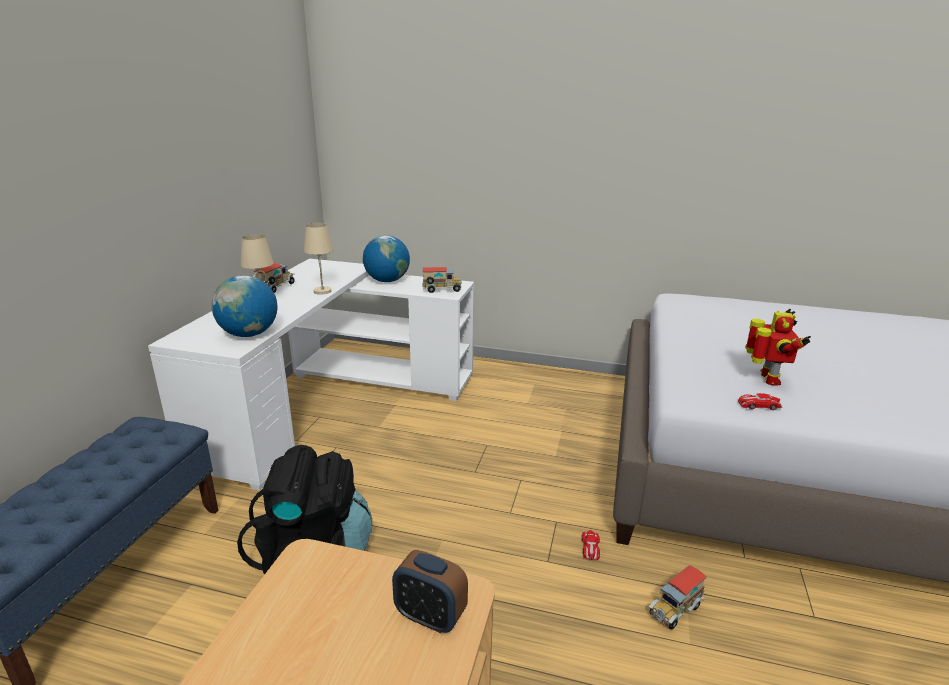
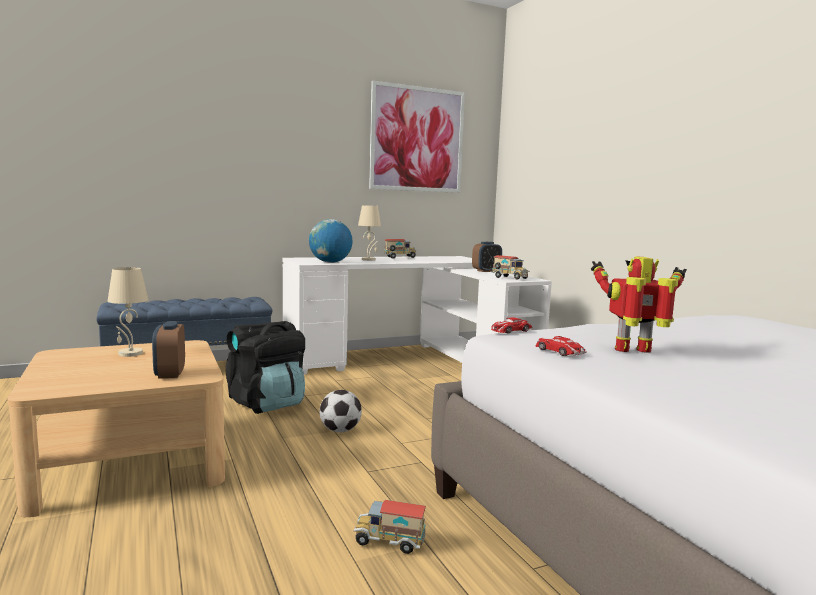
camera: 50 degrees right, 15 degrees down
(248, 121) = (417, 139): none -> picture
(323, 291) = (420, 262): beige table lamp -> beige table lamp (130, 354)
(387, 281) = (486, 271): globe -> alarm clock
(446, 535) = (340, 430): none -> football
(590, 547) = (411, 484): toy car -> toy car (510, 330)
(767, 379) = (635, 351): toy robot -> toy robot turned 150 degrees counterclockwise

